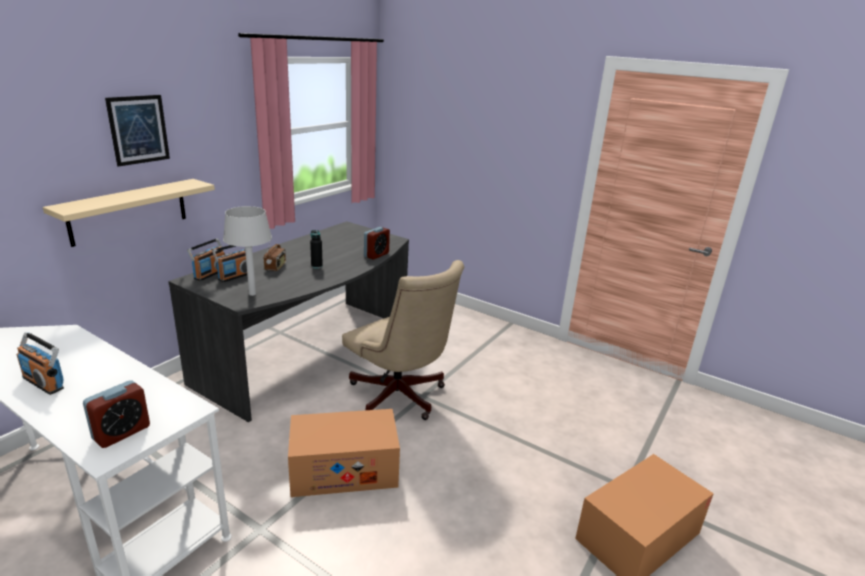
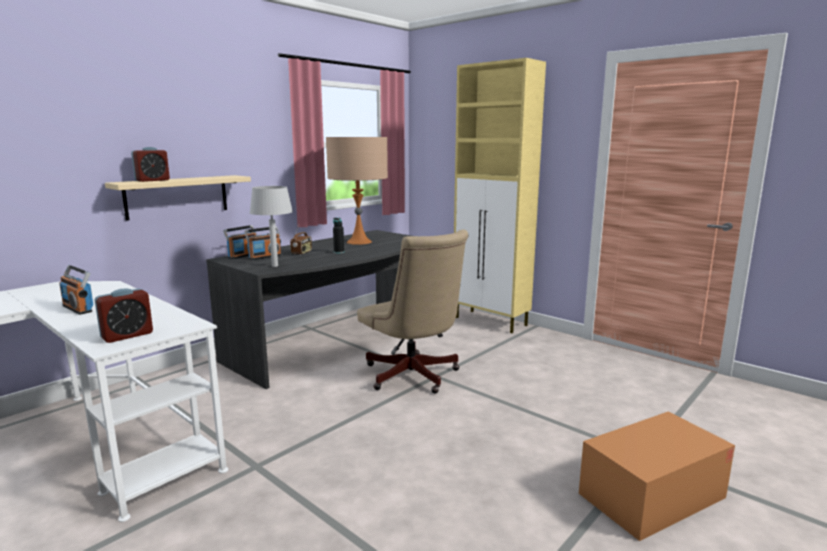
camera: 10 degrees right, 10 degrees down
(138, 130) = (190, 127): picture -> none
(333, 246) = (359, 242): none -> beige table lamp
(344, 469) = (347, 426): cardboard box -> none
(376, 255) = (396, 246): alarm clock -> alarm clock (152, 180)
(466, 318) = (491, 321): none -> beige cabinet

